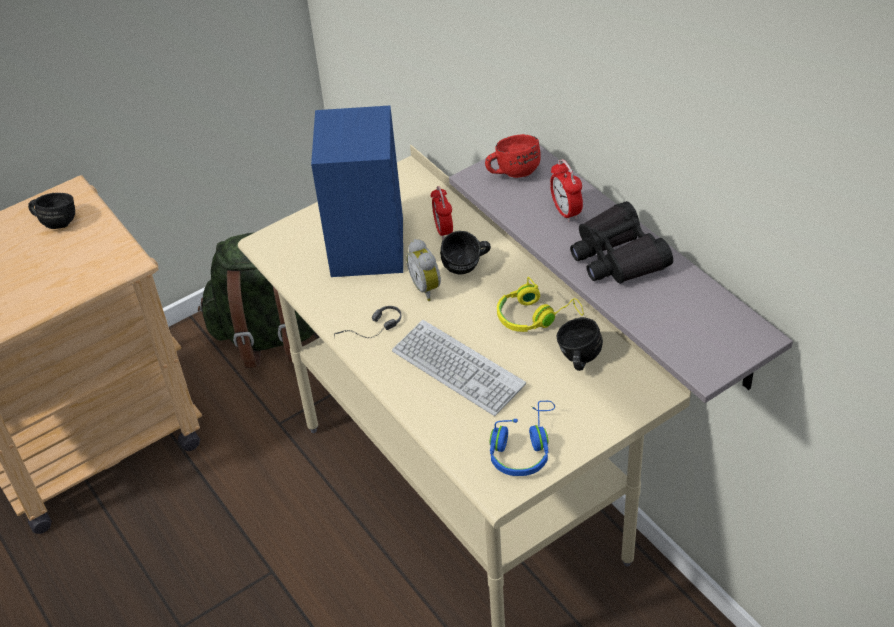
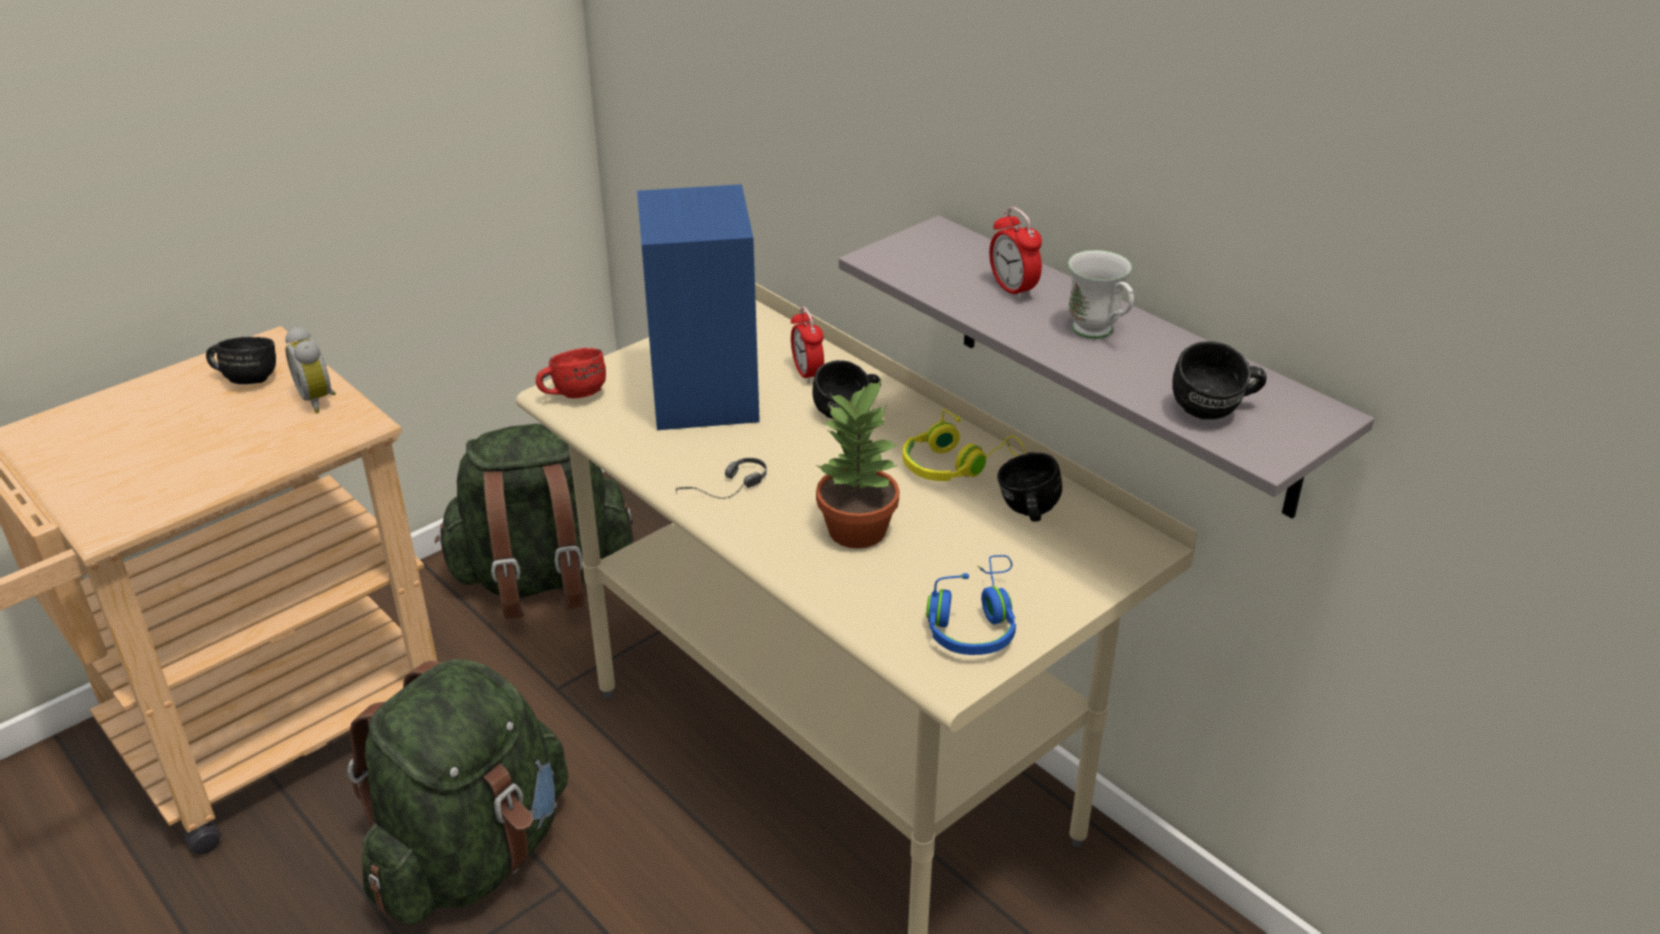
camera: 10 degrees left, 10 degrees down
(214, 545) = (473, 855): none -> green backpack
(427, 287) = (797, 438): alarm clock -> alarm clock (319, 399)
(458, 369) = (859, 531): keyboard -> potted plant
(512, 172) = (926, 250): red mug -> red mug (572, 394)
(617, 256) = (1099, 334): black binoculars -> white mug
(681, 331) = (1215, 412): none -> black mug

